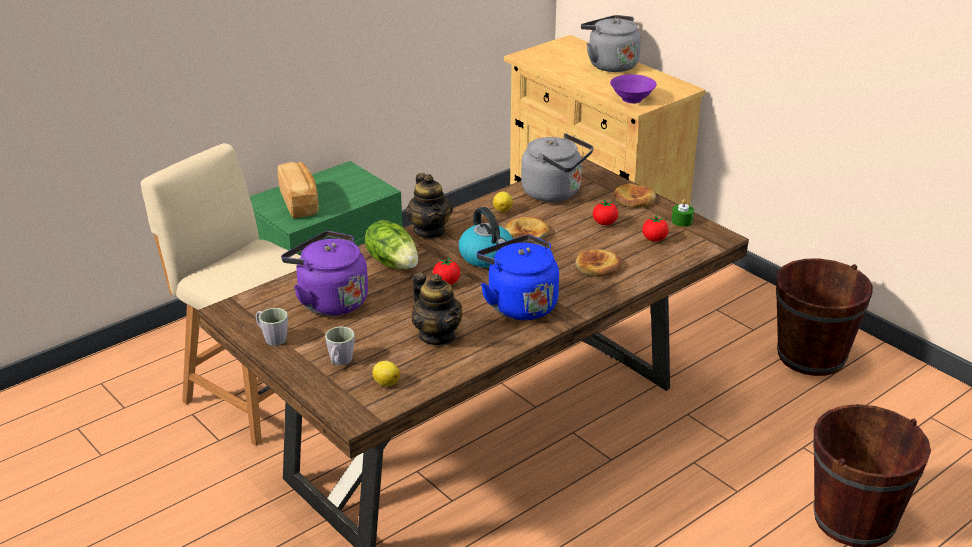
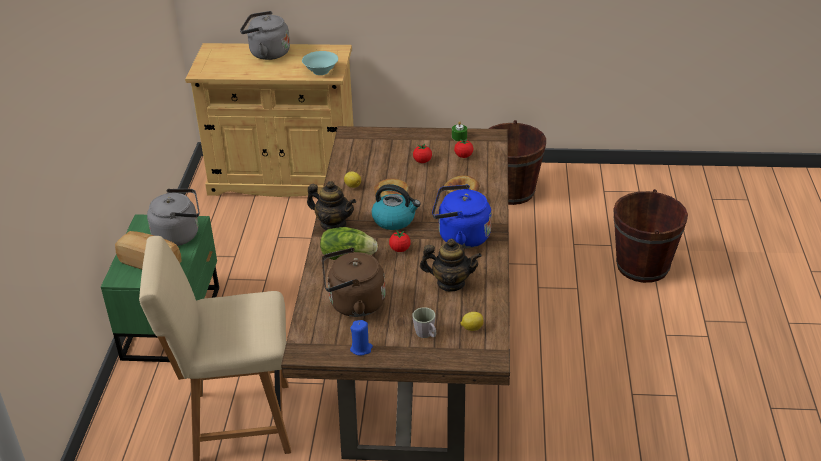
camera: 45 degrees left, 5 degrees up
(272, 338) = (361, 349): grey mug -> blue candle
(329, 301) = (353, 304): purple kettle -> brown kettle
(555, 193) = (363, 158): grey kettle -> grey kettle (179, 235)
(632, 99) = (320, 71): purple bowl -> turquoise bowl
(634, 199) = (413, 137): bread -> none

